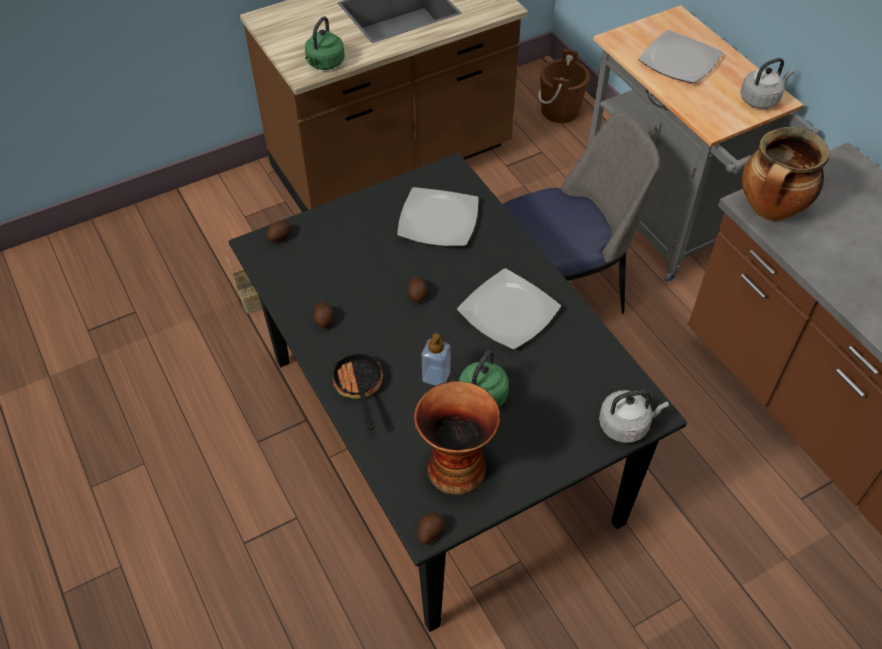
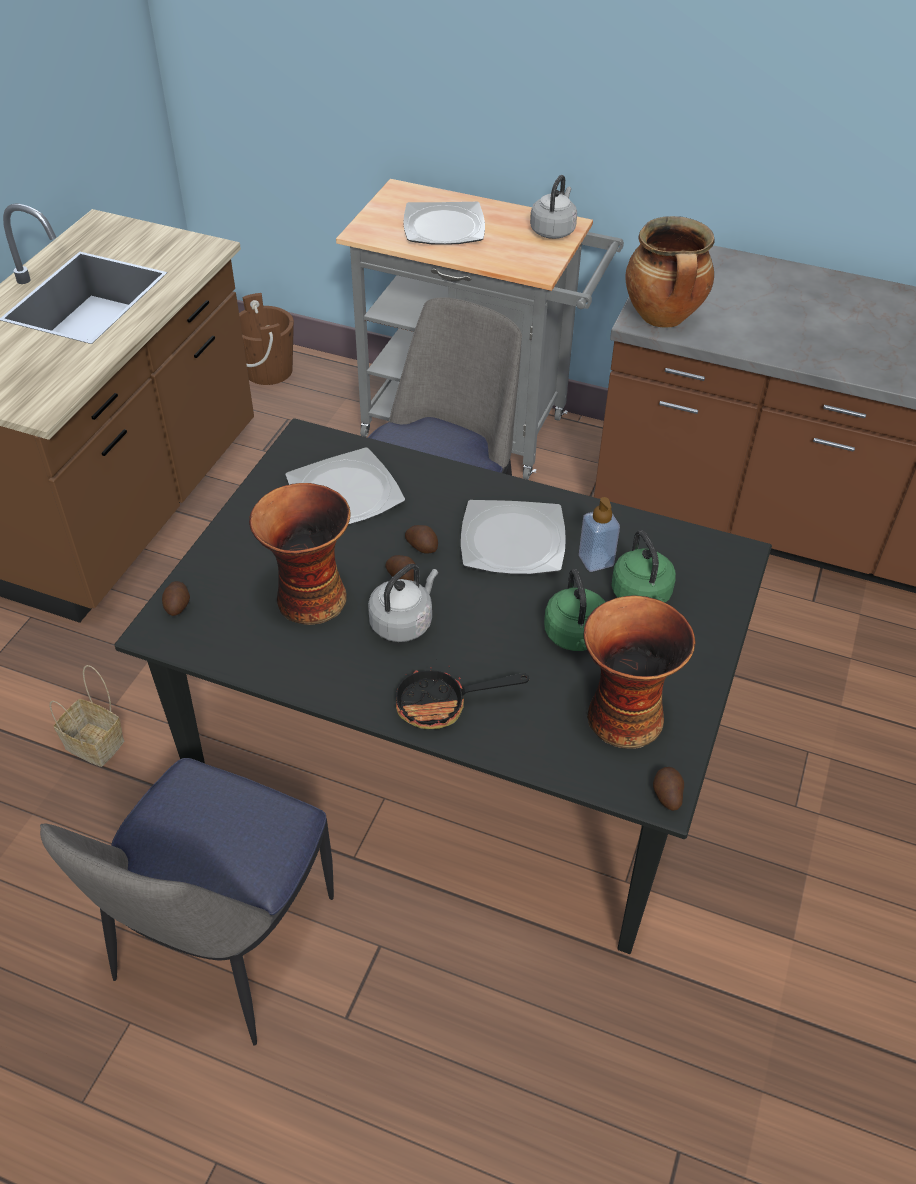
camera: 40 degrees left, 5 degrees down
(220, 456) = (223, 945): none -> chair
(324, 64) = (55, 389): green kettle -> green kettle (642, 596)
(324, 319) = (327, 660): potato -> potato (422, 546)
(351, 276) = (308, 599): none -> vase
(359, 387) = (442, 705): frying pan -> frying pan turned 45 degrees counterclockwise
(436, 376) = (509, 644): soap dispenser -> soap dispenser (596, 560)
(626, 425) = (727, 578): grey kettle -> grey kettle (403, 622)

